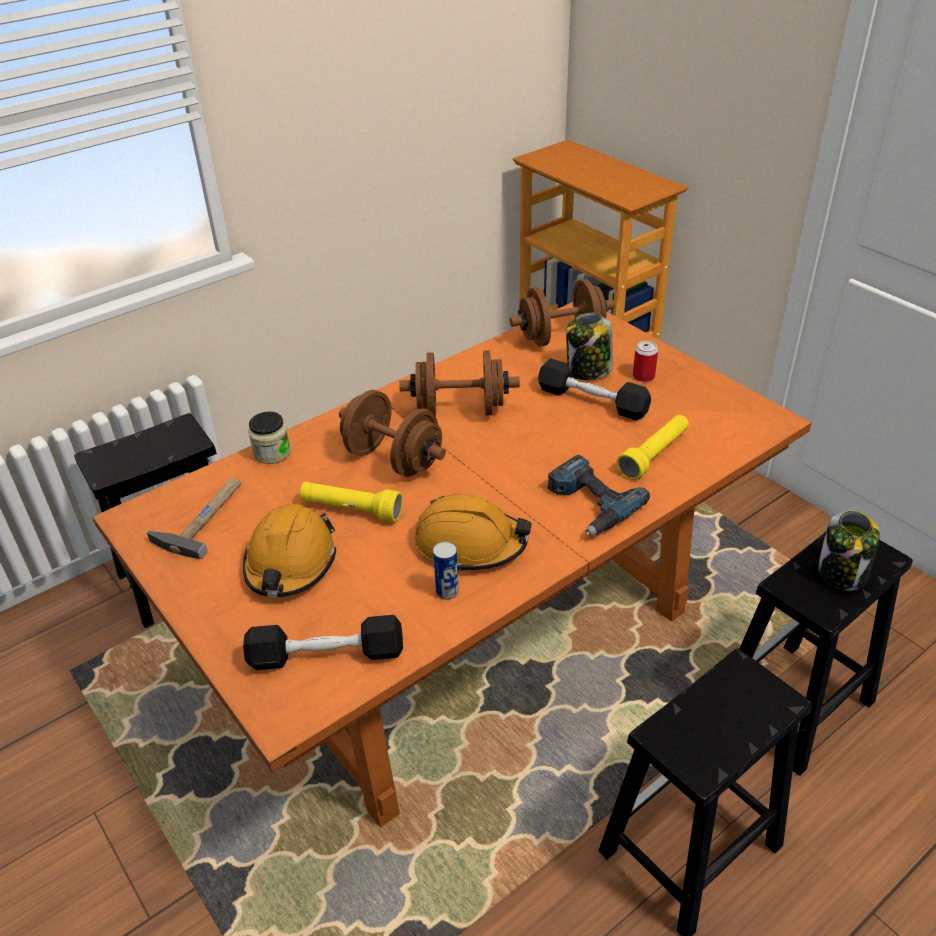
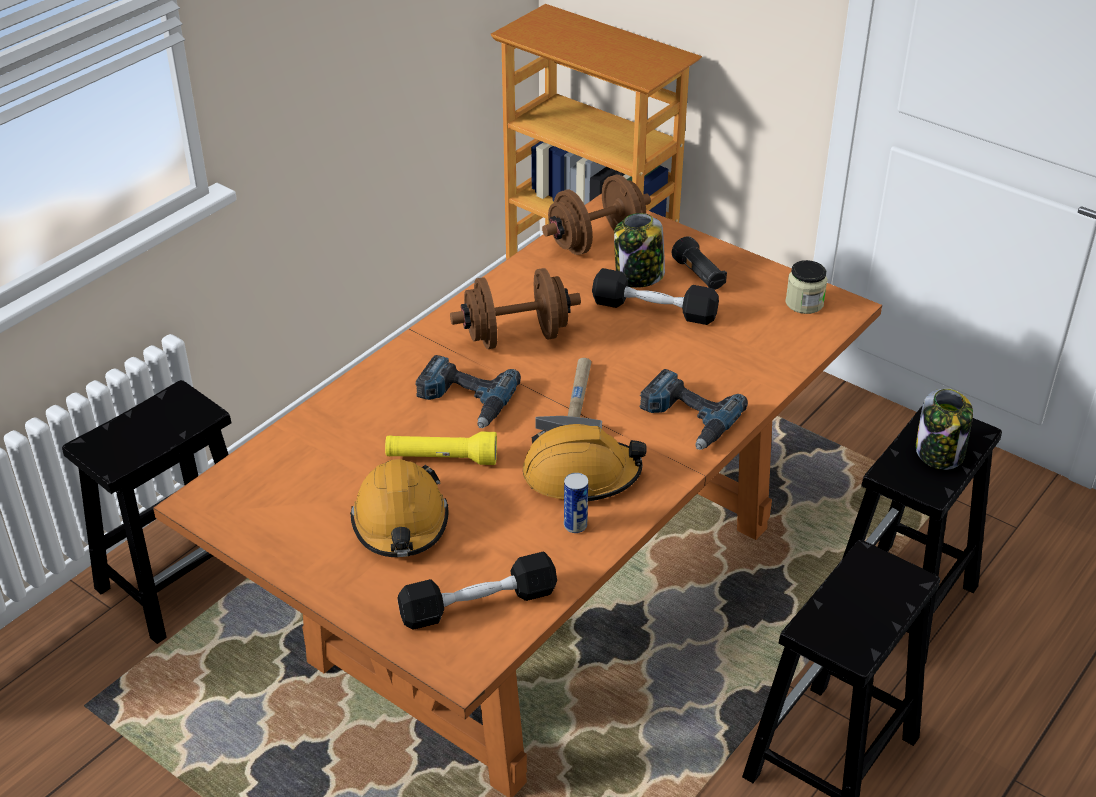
camera: 15 degrees left, 0 degrees up
(204, 518) = (283, 490): hammer -> hammer (574, 399)
(272, 453) = (326, 411): jar -> jar (804, 303)
(393, 459) = (464, 400): brown dumbbell -> power drill
(643, 376) = (699, 276): can -> black flashlight
(654, 455) = (736, 359): yellow flashlight -> none

